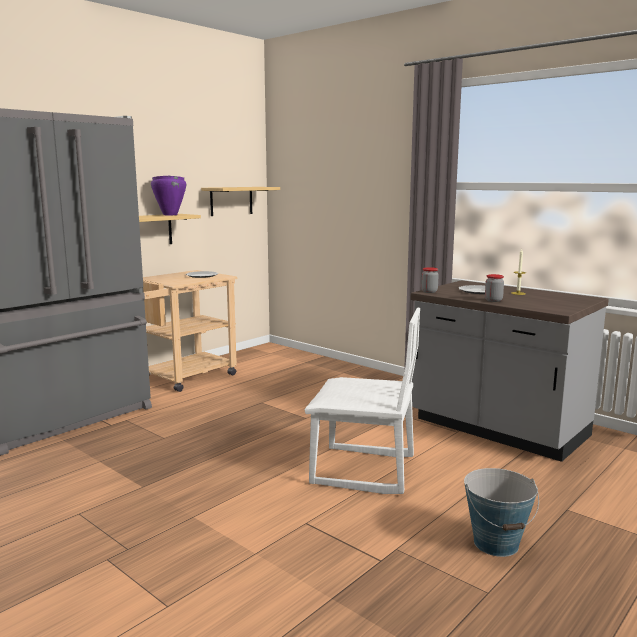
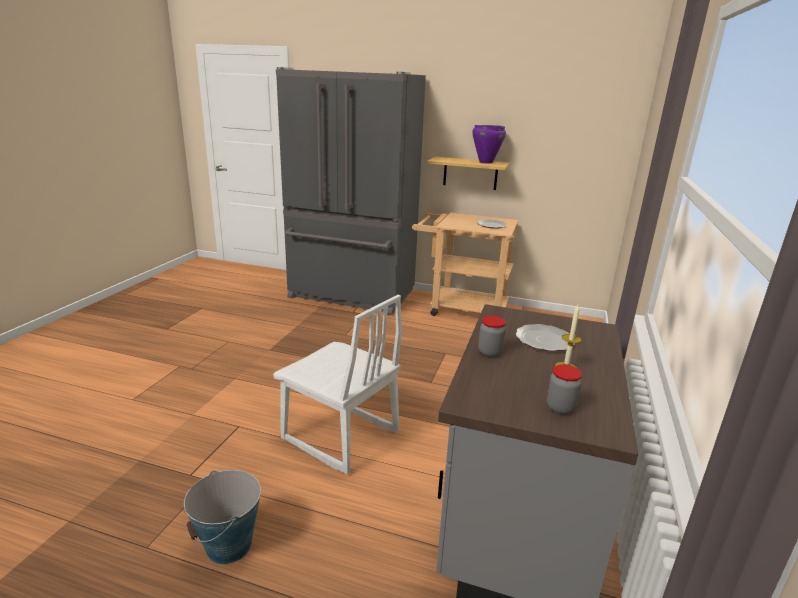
camera: 65 degrees right, 10 degrees up
(231, 201) = (580, 157): shelf -> none
(363, 471) = (340, 436): white chair -> white chair turned 45 degrees counterclockwise
(429, 291) = (500, 312): jar -> jar (560, 407)

